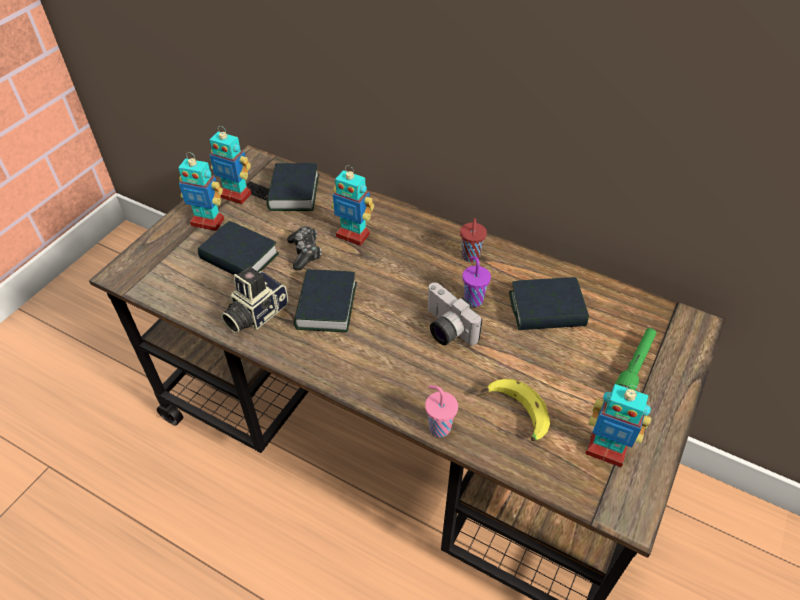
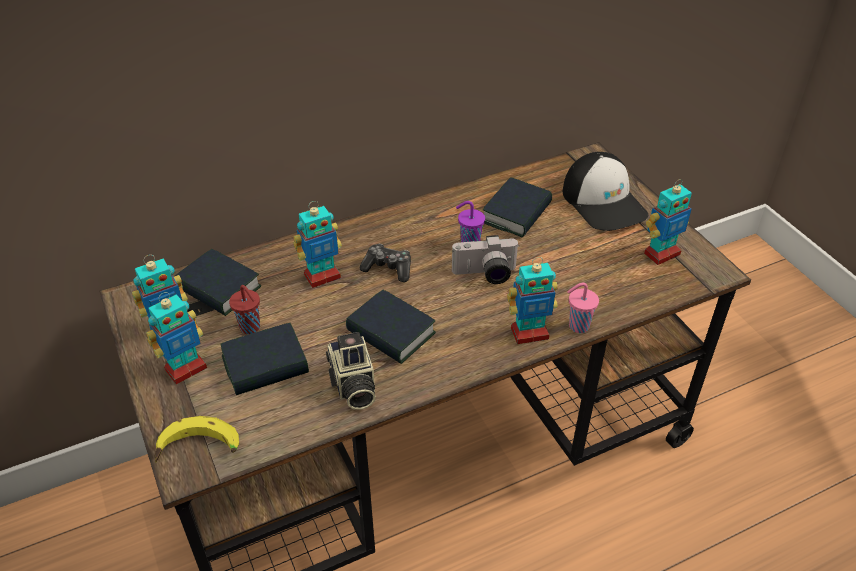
camera: 55 degrees left, 5 degrees down
(305, 252) = (310, 317): game controller -> game controller (388, 268)
(400, 395) = (529, 333): none -> toy robot
(470, 257) = (423, 222): red cup -> red cup (251, 328)
(513, 415) = (598, 282): banana -> banana (198, 450)
(635, 366) = (604, 202): green flashlight -> cap

